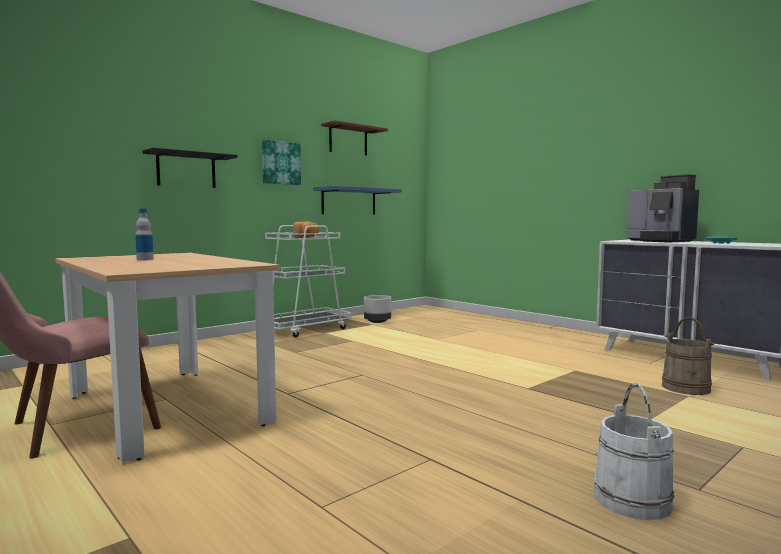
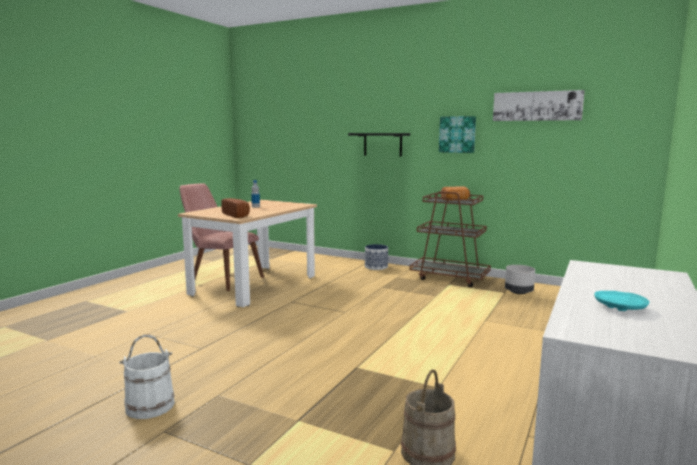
camera: 70 degrees right, 5 degrees up
(210, 344) = (376, 267): none -> planter
(221, 263) = (237, 215): none -> bread
(305, 329) = (450, 278): white cart -> brown cart
(348, 140) = (537, 106): brown shelf -> picture
(349, 201) = (532, 168): blue shelf -> none
(660, 241) = (630, 282): coffee machine -> none

